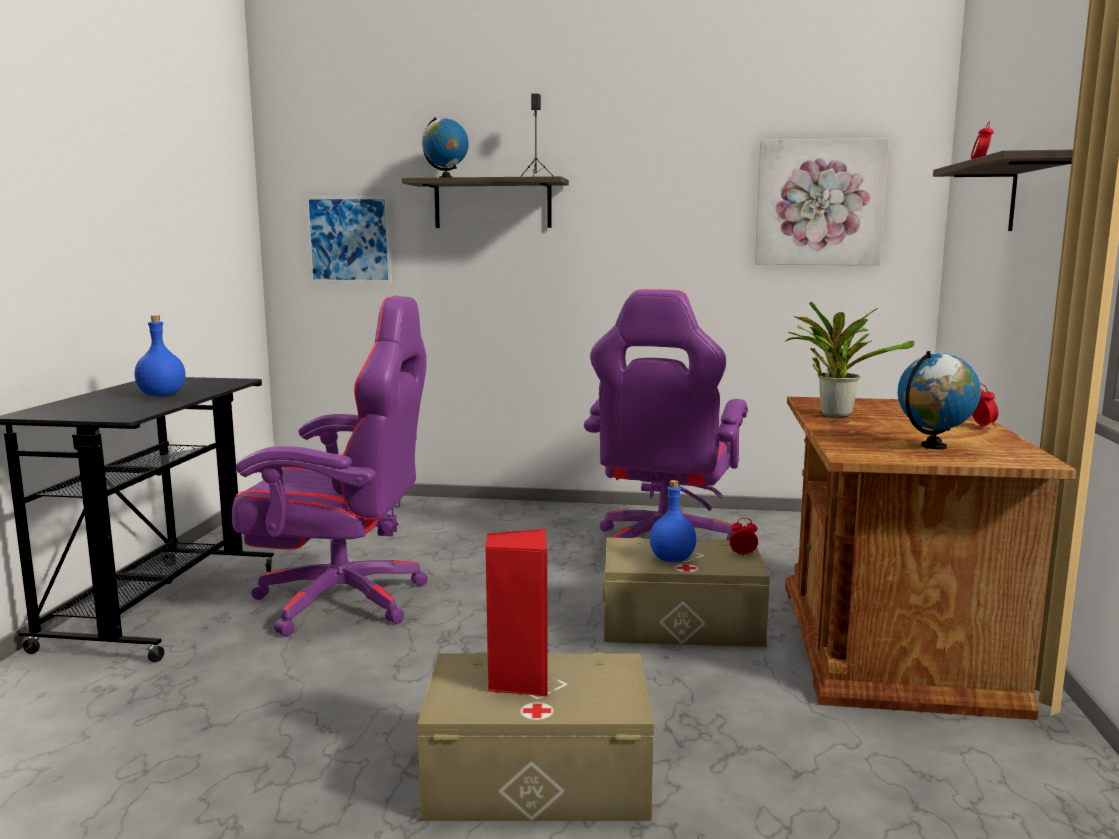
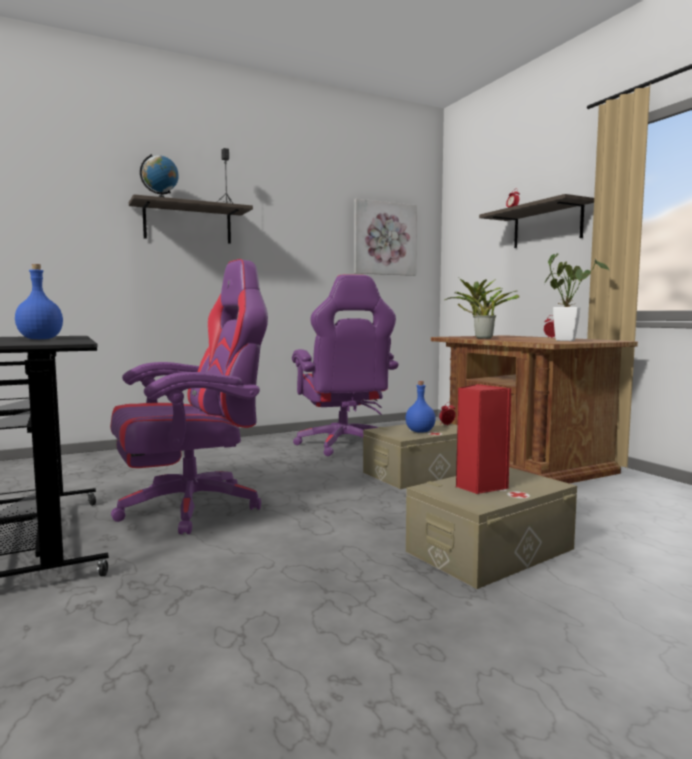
camera: 35 degrees left, 5 degrees down
(349, 239) = (67, 243): picture -> none
(933, 446) = (566, 340): globe -> potted plant

